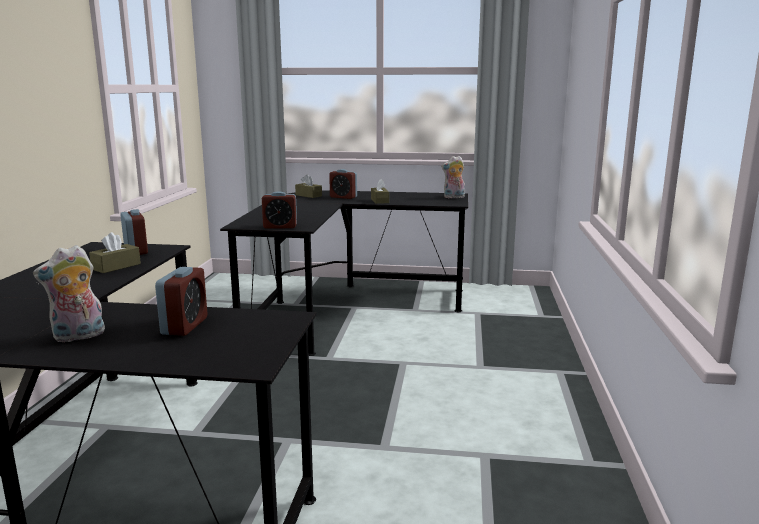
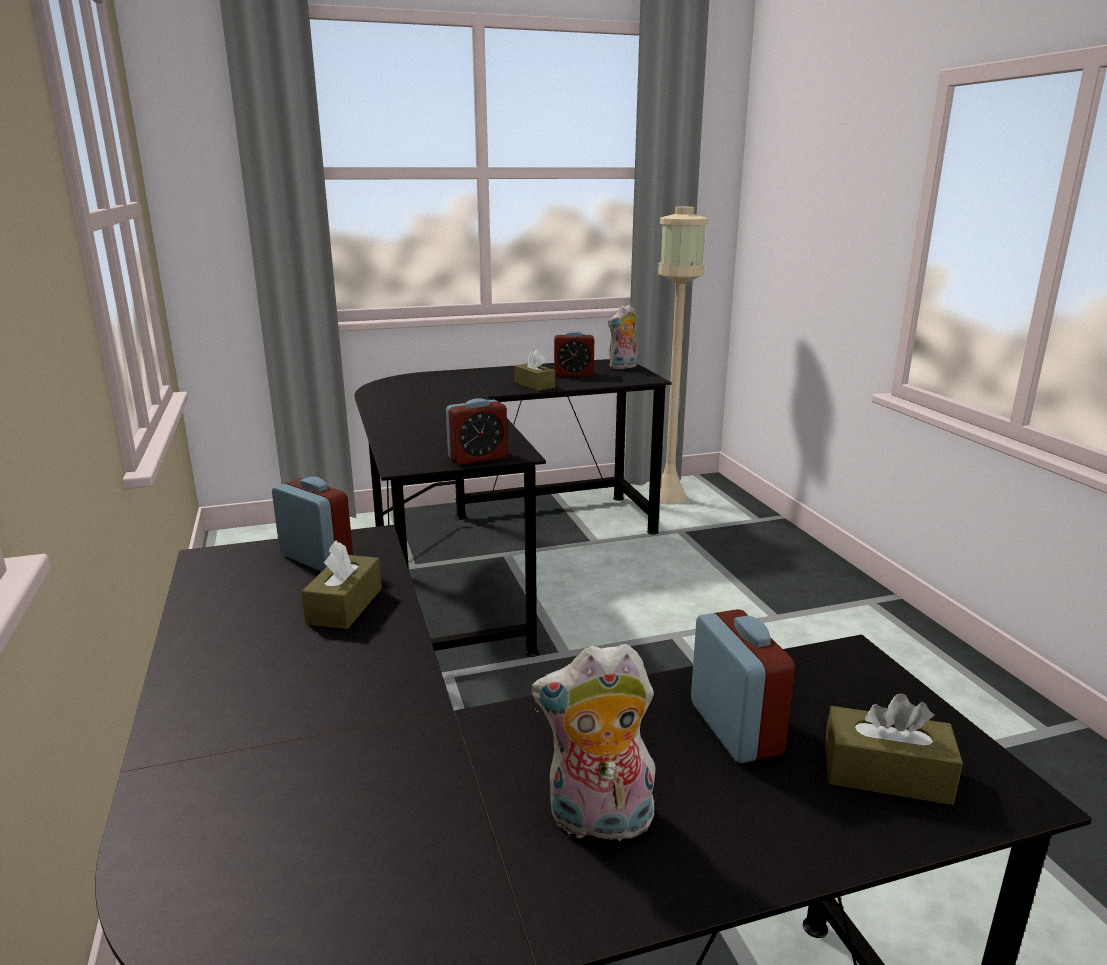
camera: 25 degrees left, 5 degrees up
(78, 337) = (598, 822): plush toy -> plush toy turned 60 degrees clockwise
(308, 195) = (407, 386): brown tissue box -> brown tissue box (886, 774)
(343, 197) = (467, 384): alarm clock -> alarm clock (573, 374)
(494, 294) = (669, 497): none -> beige floor lamp

